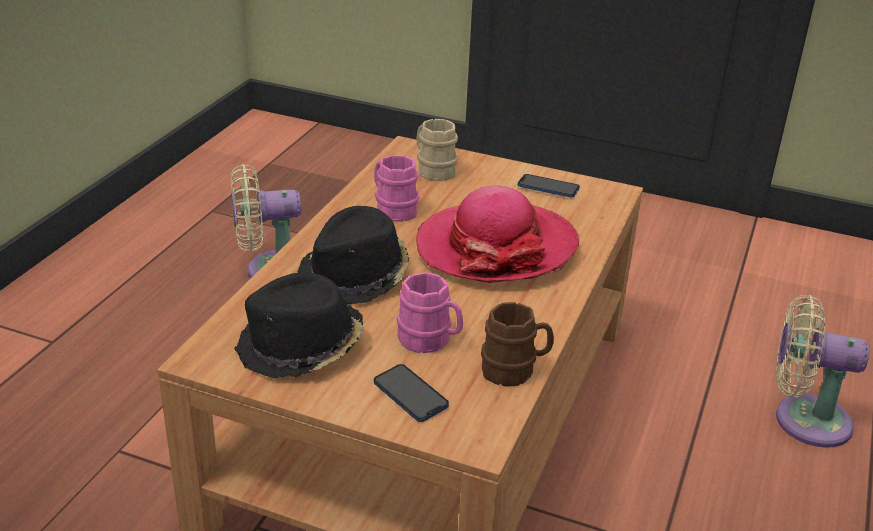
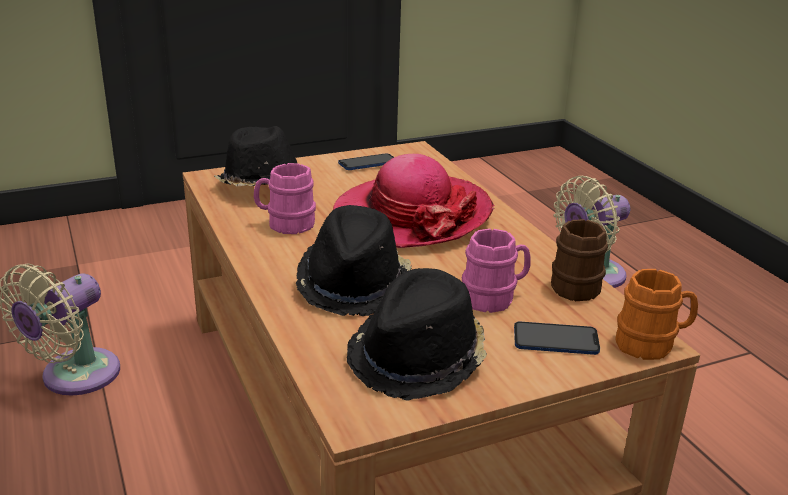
camera: 45 degrees left, 5 degrees down
(433, 170) = (262, 185): beige mug -> black hat
(475, 443) = (652, 344): none -> orange mug

